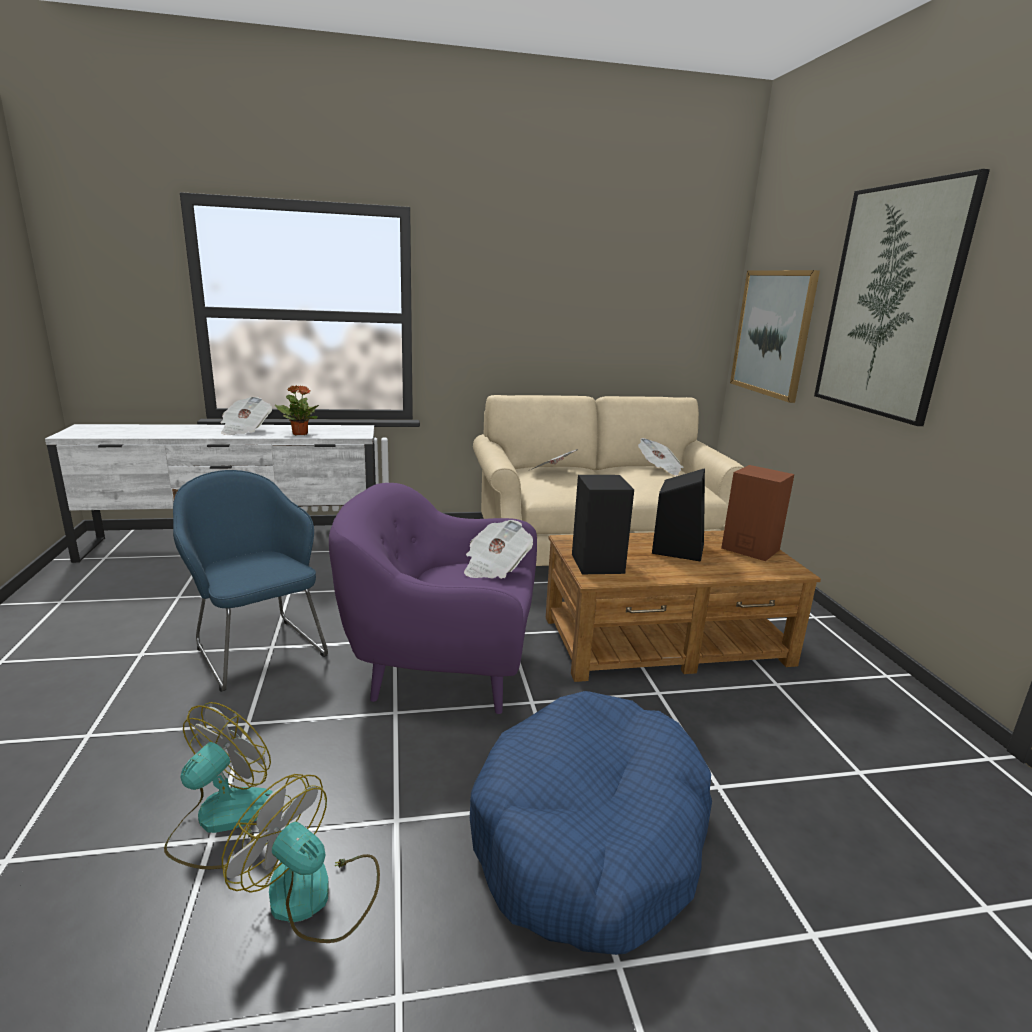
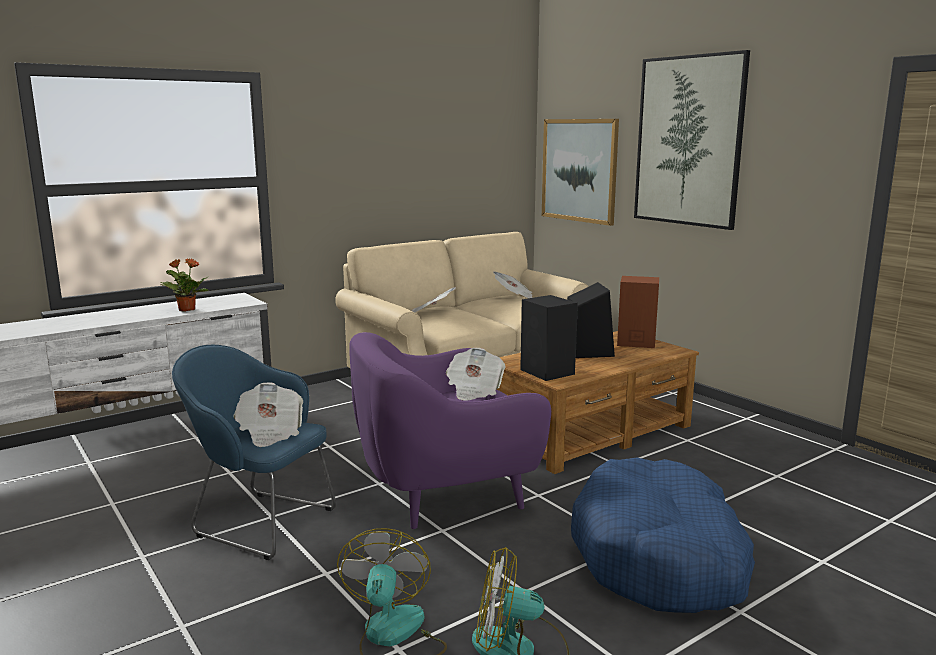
camera: 25 degrees left, 5 degrees down
(245, 430) = (120, 314): newspaper -> newspaper (270, 432)

